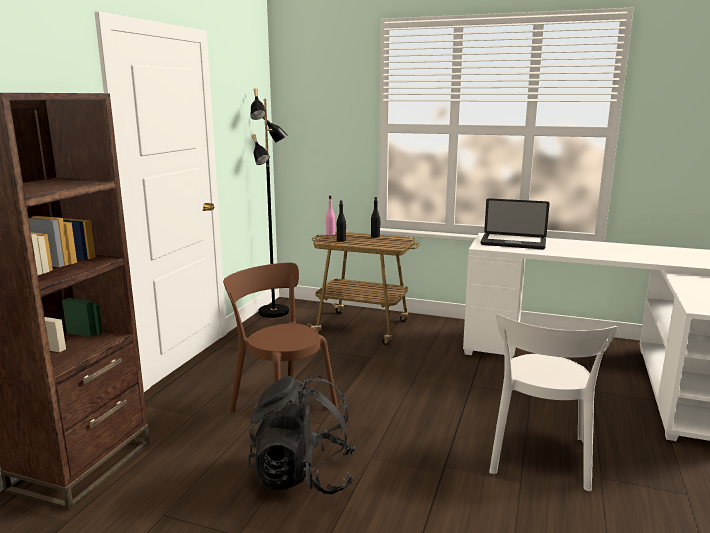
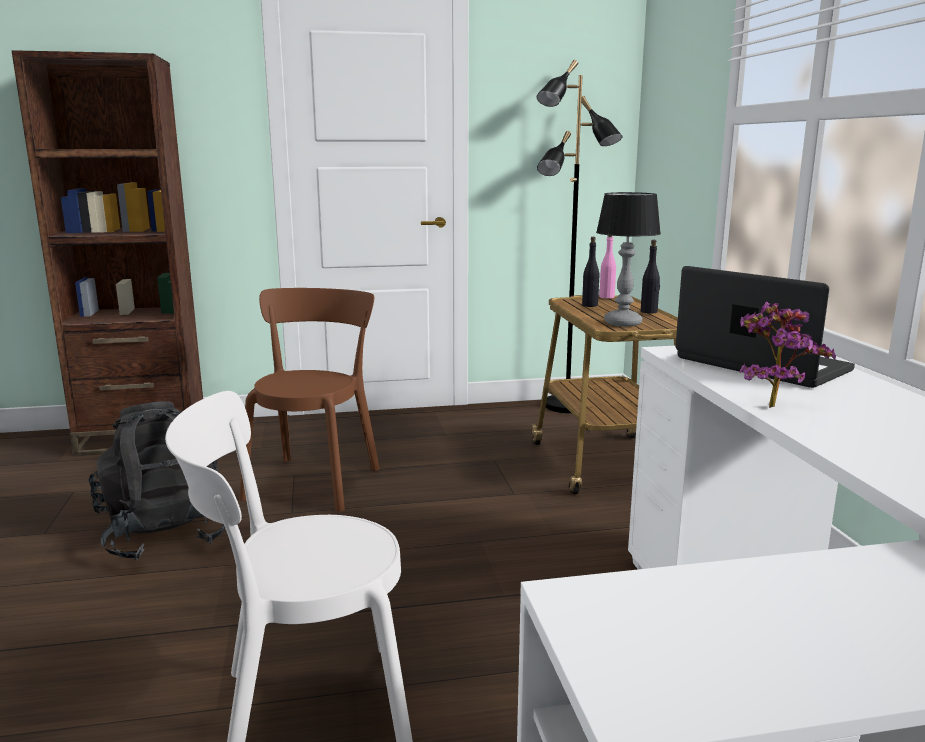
camera: 60 degrees right, 0 degrees up
(388, 244) = (622, 323): none -> table lamp
(513, 243) = (761, 365): laptop -> laptop turned 150 degrees clockwise
(564, 253) = (770, 405): none -> potted plant

